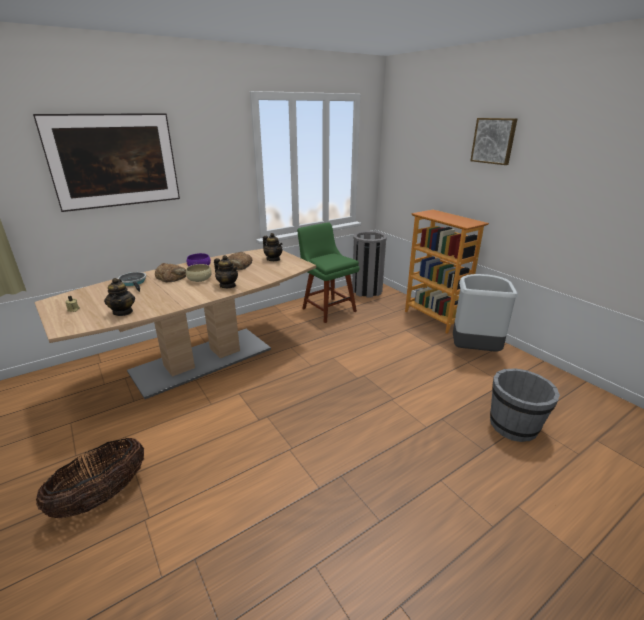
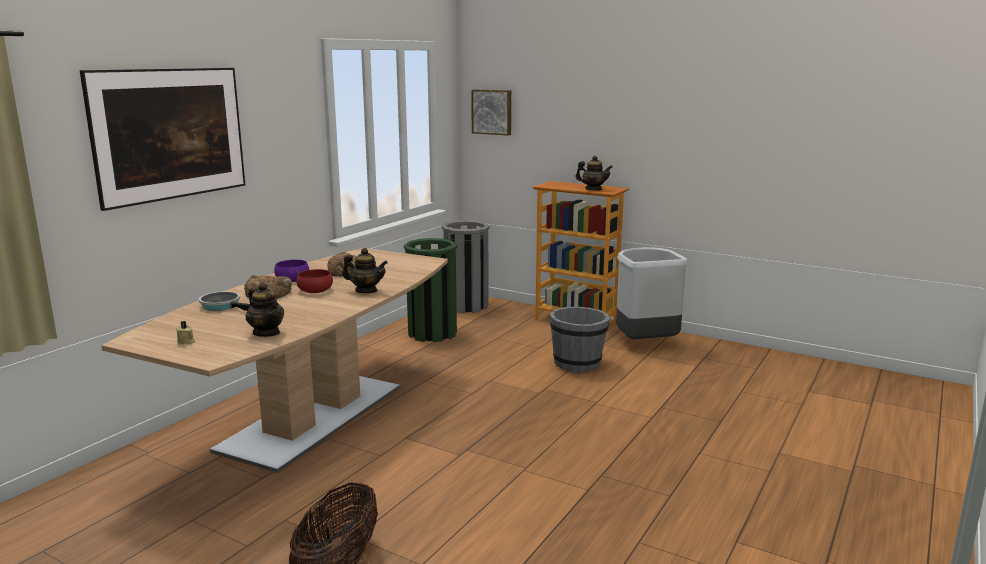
camera: 25 degrees left, 10 degrees down
(199, 279) = (315, 290): beige bowl -> red bowl
(273, 259) = (383, 260): teapot -> teapot (593, 189)
(327, 309) = (432, 333): green chair -> green trash can
(494, 141) = (620, 95): picture -> picture (492, 112)
(514, 426) = (732, 397): grey bucket -> grey bucket (577, 364)

